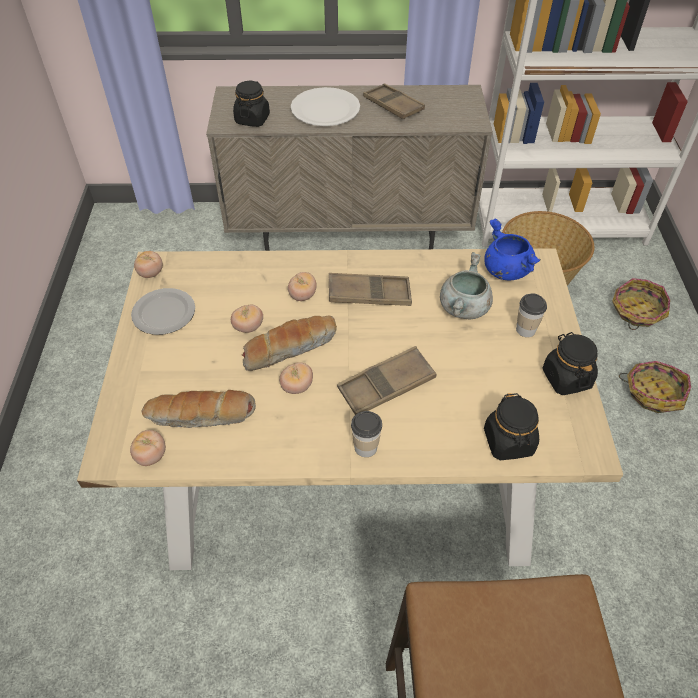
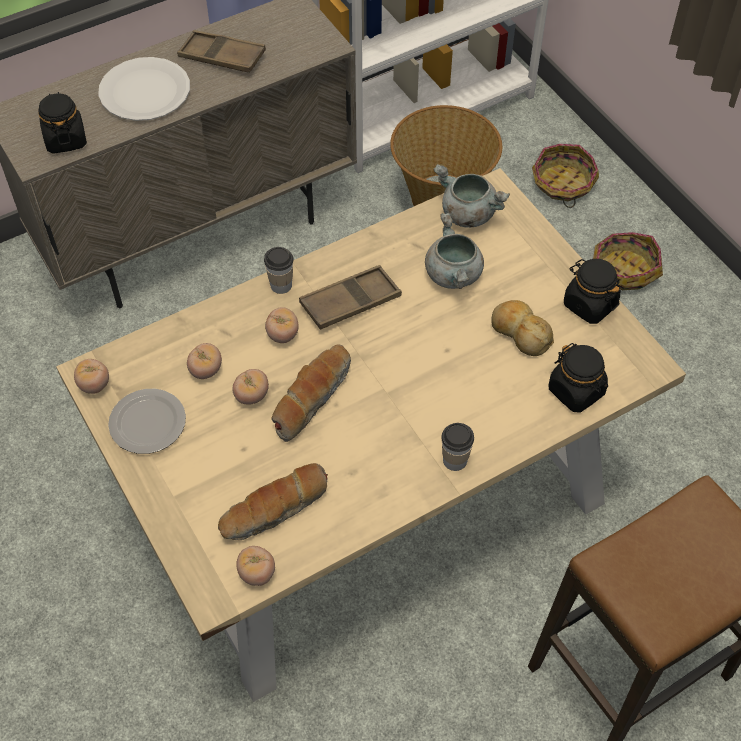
camera: 30 degrees left, 5 degrees up
(297, 387) = (348, 434): tomato -> tomato (206, 370)
(386, 385) = (433, 391): brown tray -> none
(490, 374) = (520, 333): none -> bread
(505, 270) = (467, 214): blue cooking pot -> grey cooking pot
(525, 329) = (524, 271): cup -> cup (281, 285)

